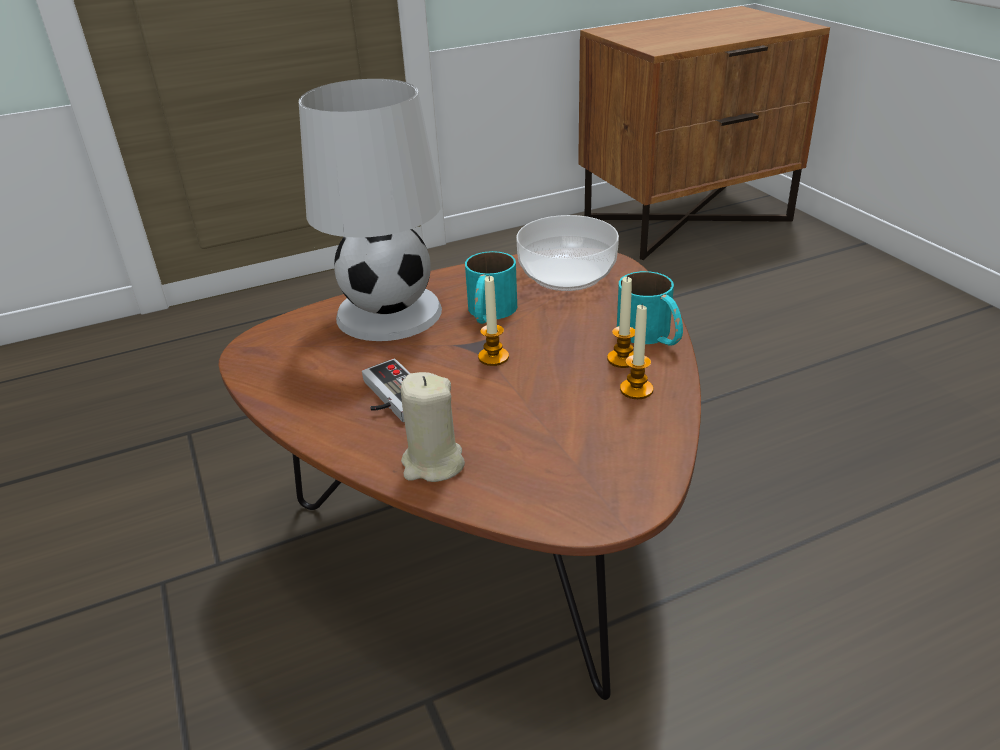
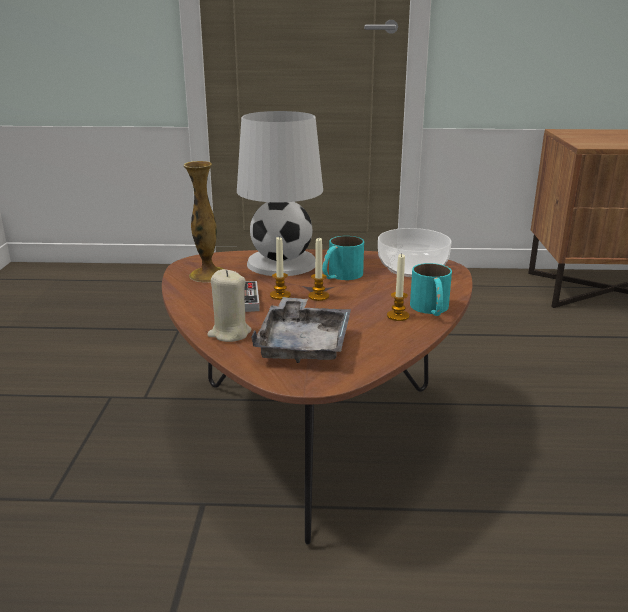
camera: 25 degrees right, 10 degrees down
(301, 365) = (208, 275): none -> vase
(551, 447) = (303, 344): none -> grey tray
(636, 389) = (388, 332): candle -> candle (280, 295)

